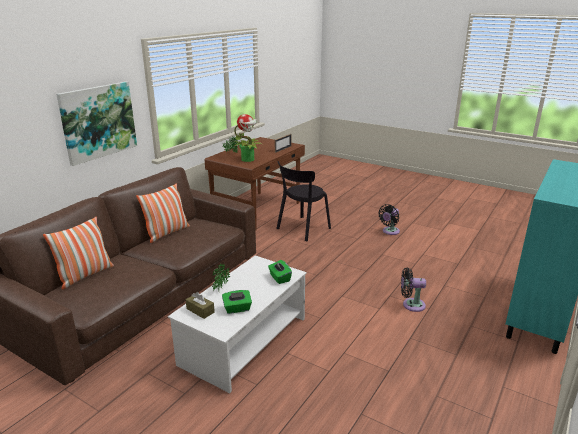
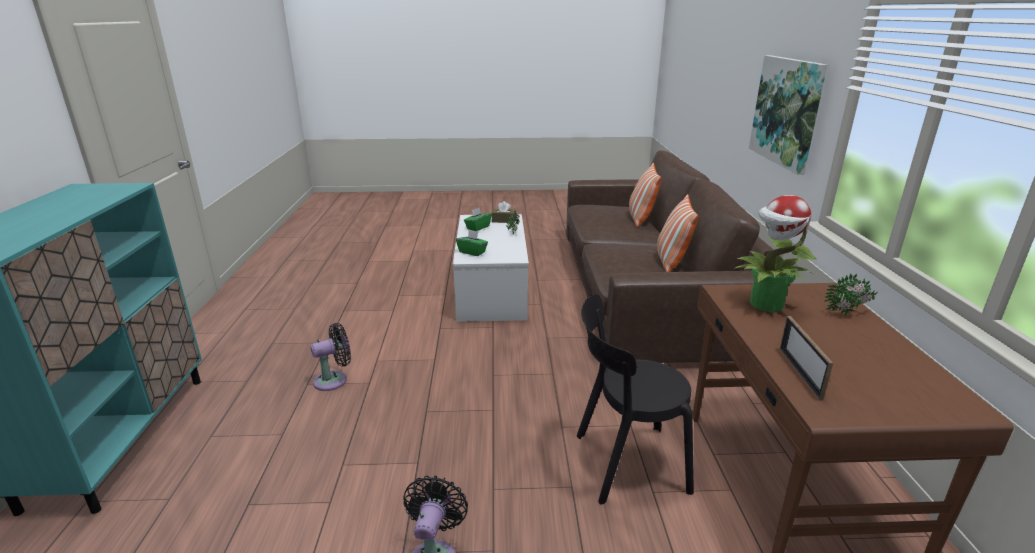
camera: 145 degrees right, 0 degrees up
(302, 229) = (625, 463): black chair -> black chair turned 105 degrees counterclockwise

